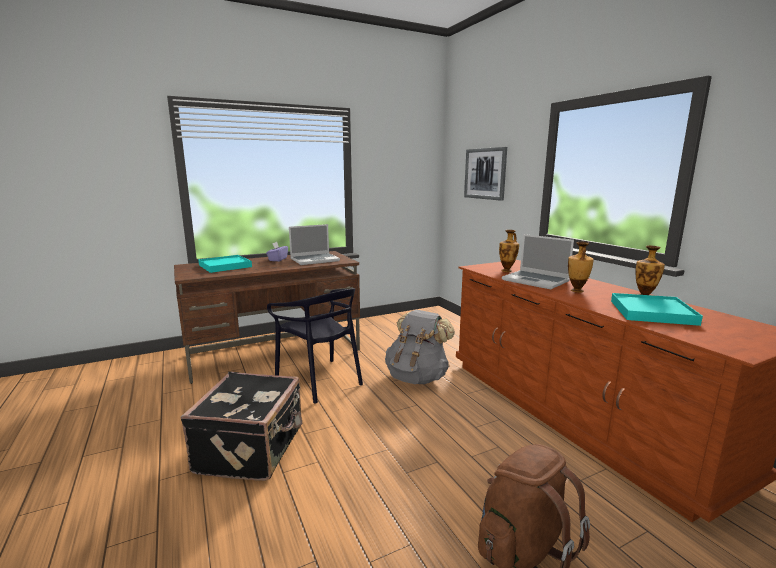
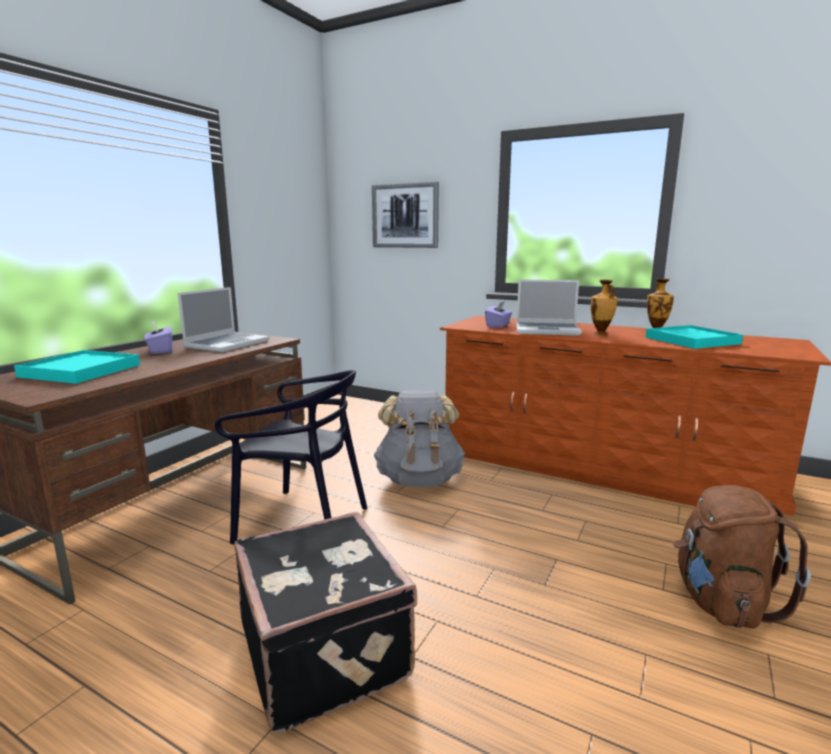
camera: 35 degrees left, 0 degrees up
(507, 271) = (498, 325): vase -> purple tissue box

